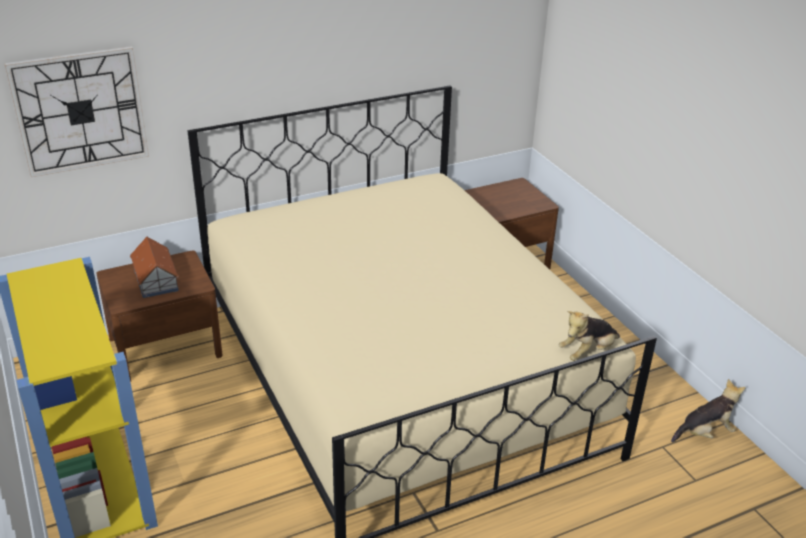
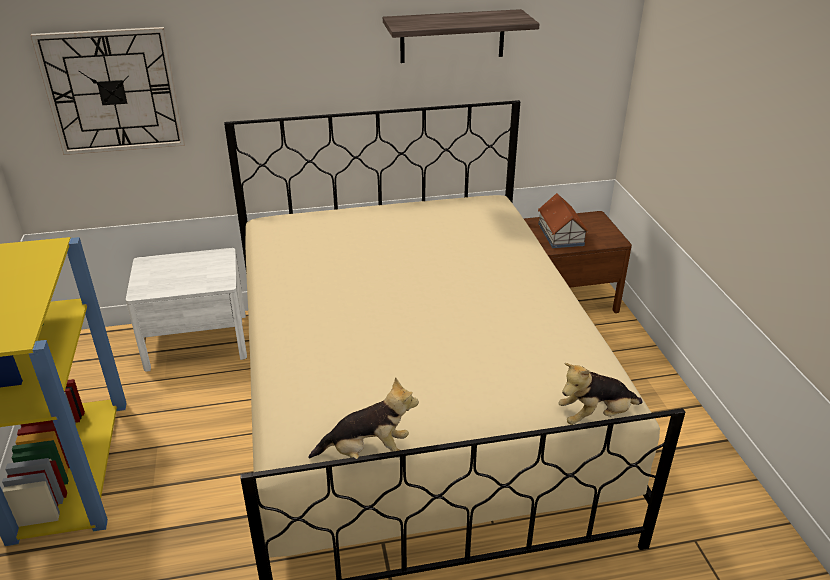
camera: 15 degrees right, 0 degrees up
(155, 280) = (183, 273): toy house -> toy house (560, 234)
(165, 347) = (197, 341): brown nightstand -> white nightstand
(391, 33) = (452, 36): none -> shelf
(704, 432) = (753, 532): plush toy -> plush toy (367, 453)

